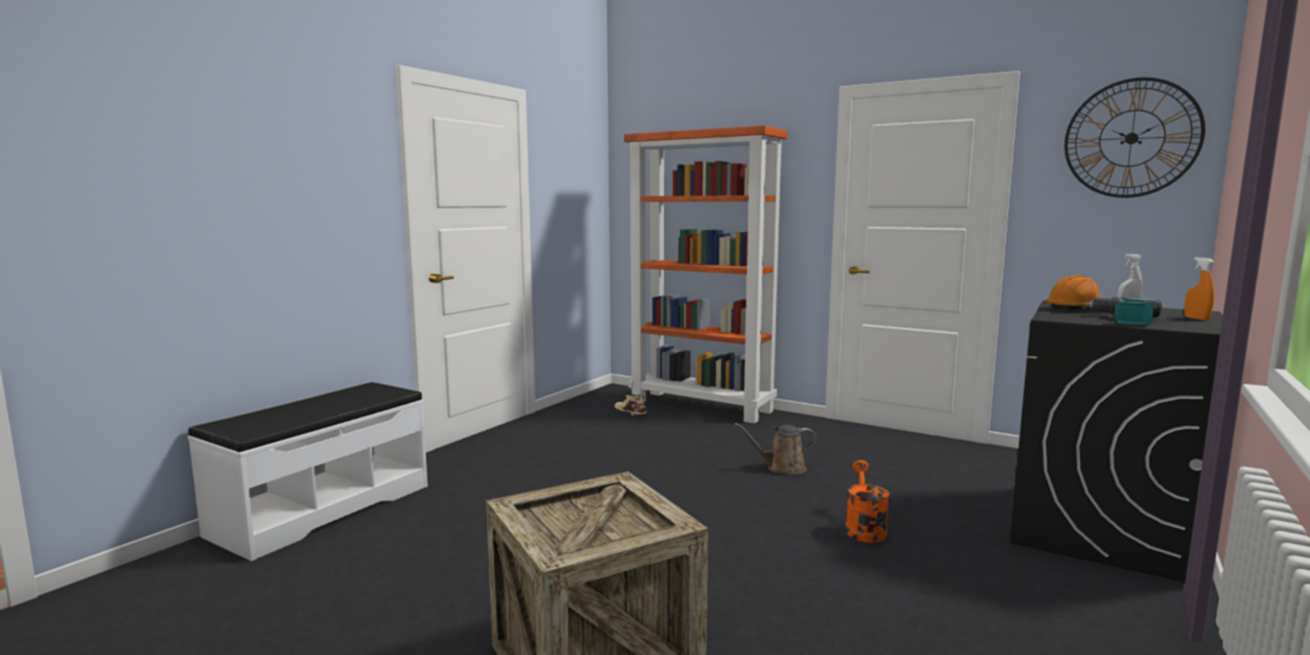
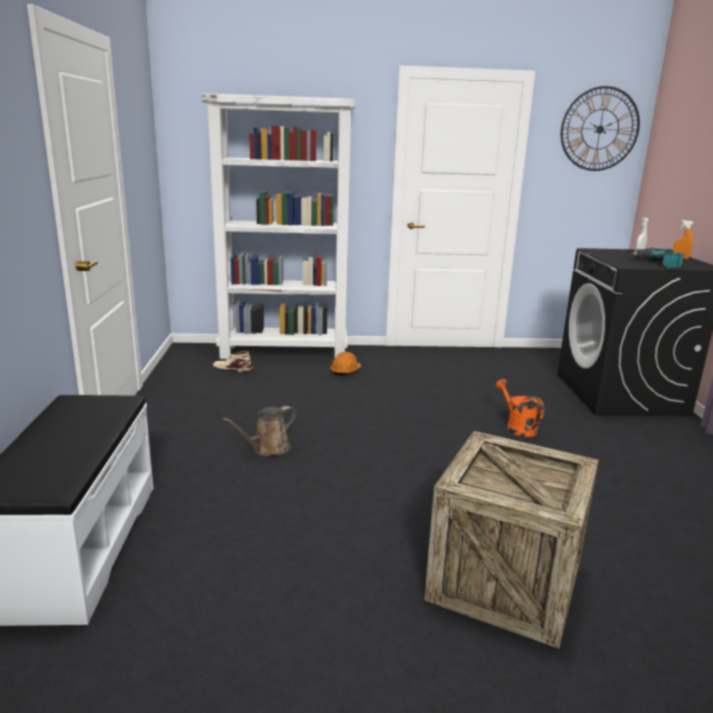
camera: 35 degrees left, 10 degrees up
(702, 406) = (285, 352): orange bookcase -> white bookcase
(782, 468) = (413, 394): brown watering can -> brown watering can (268, 449)
(1075, 309) = (613, 255): orange hard hat -> orange hard hat (345, 371)

